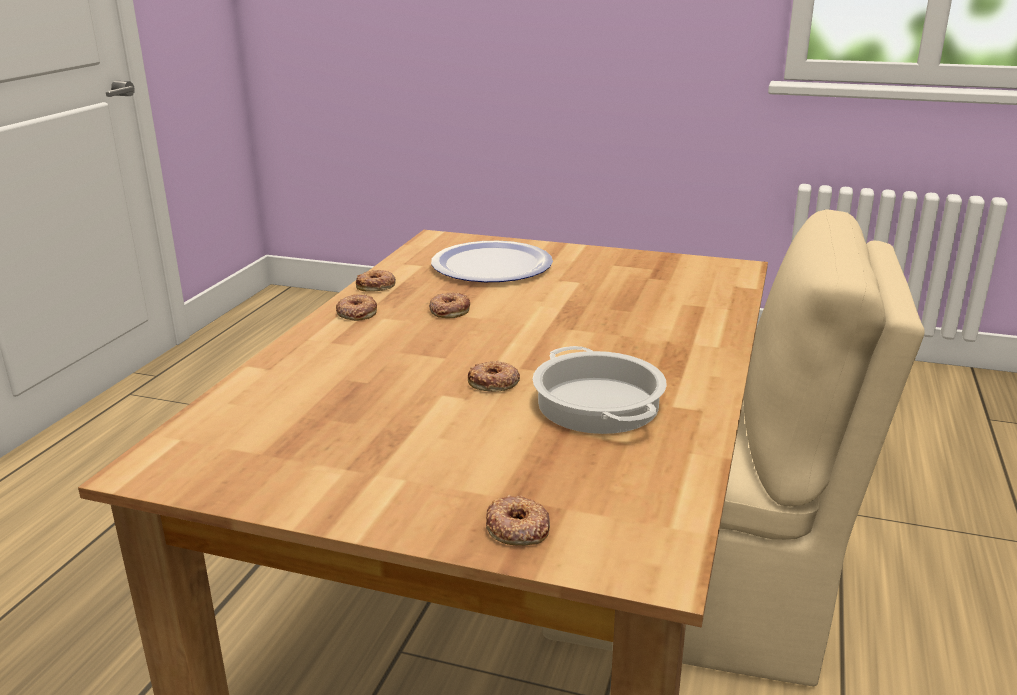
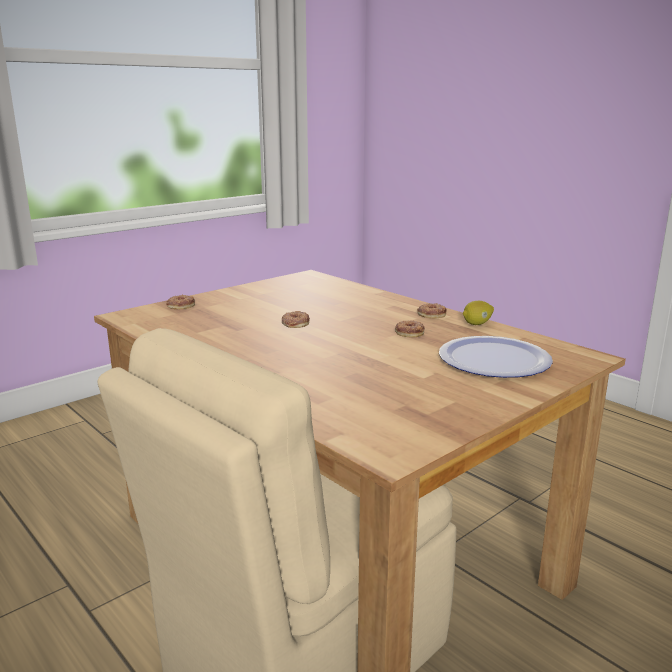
camera: 120 degrees right, 5 degrees down
(376, 286) = (477, 324): donut -> lemon
(596, 404) = (238, 335): cooking pot -> none

